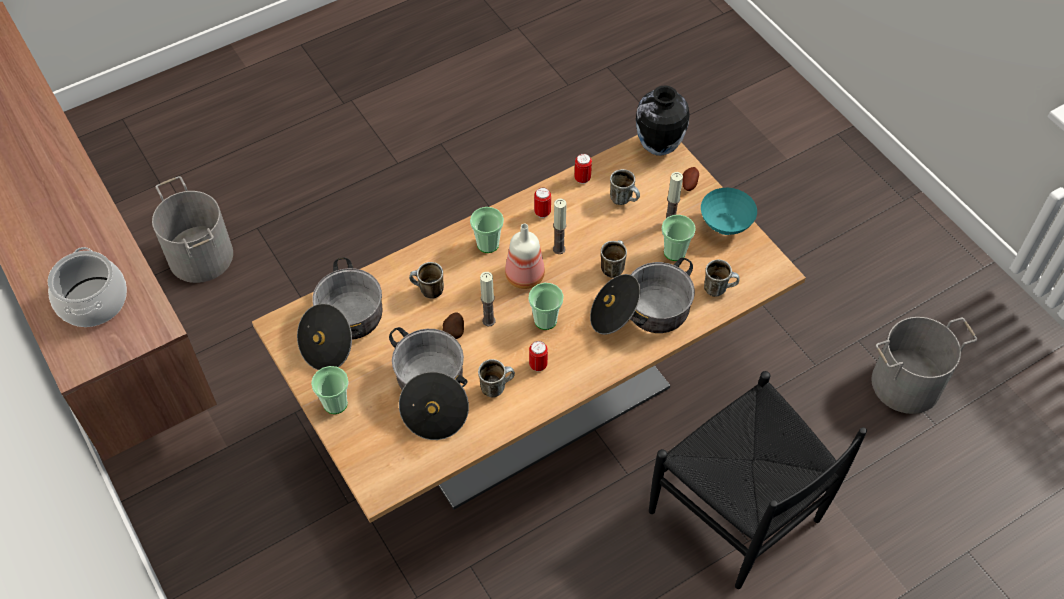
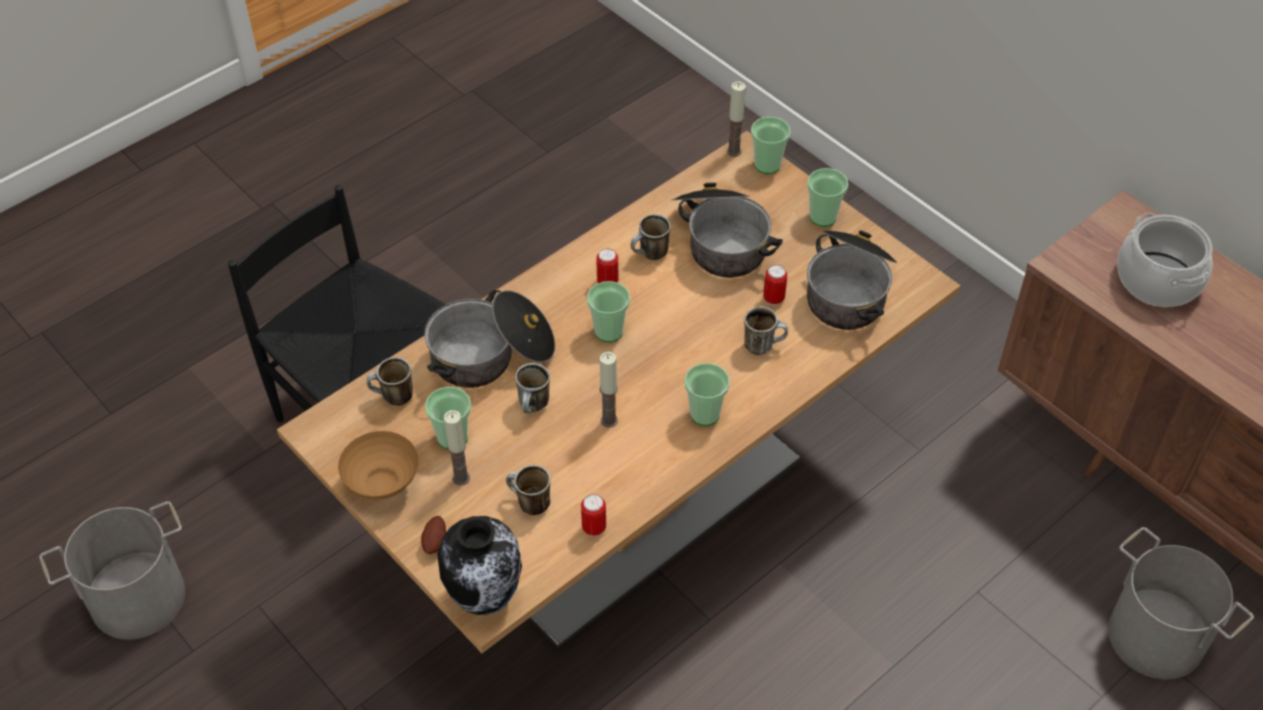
camera: 170 degrees right, 5 degrees down
(363, 470) = (767, 165): none -> cup
(454, 331) = (716, 305): potato -> none
(489, 321) = (678, 321): candle -> candle (734, 151)
(525, 277) = (645, 378): bottle -> none
(542, 212) = (641, 468): can -> can (773, 299)
(725, 226) = (383, 483): turquoise bowl -> brown bowl

